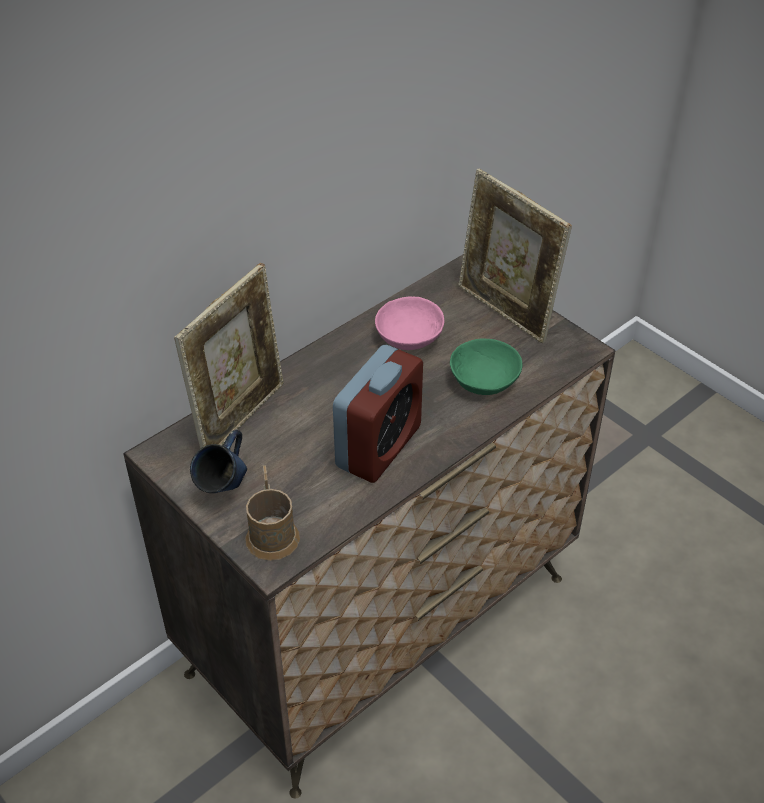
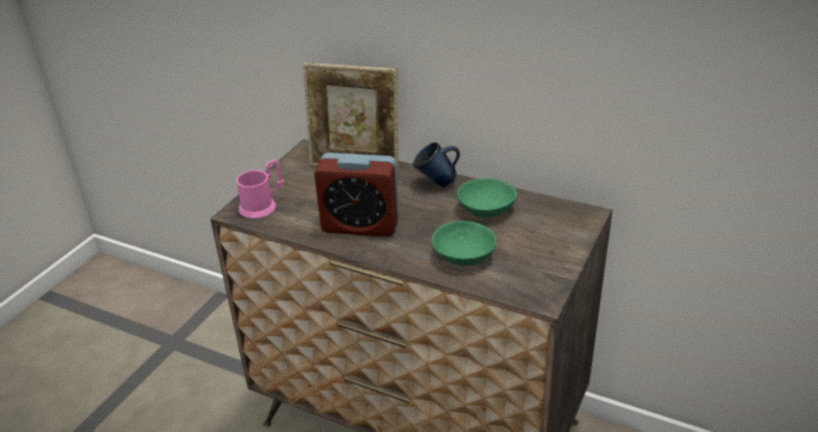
camera: 70 degrees right, 10 degrees down
(225, 491) = (289, 179): blue mug -> blue mug (436, 184)
(271, 531) = (262, 205): brown mug -> pink mug
(407, 335) = (487, 207): pink bowl -> green bowl
(505, 312) = (554, 246): picture frame -> none

